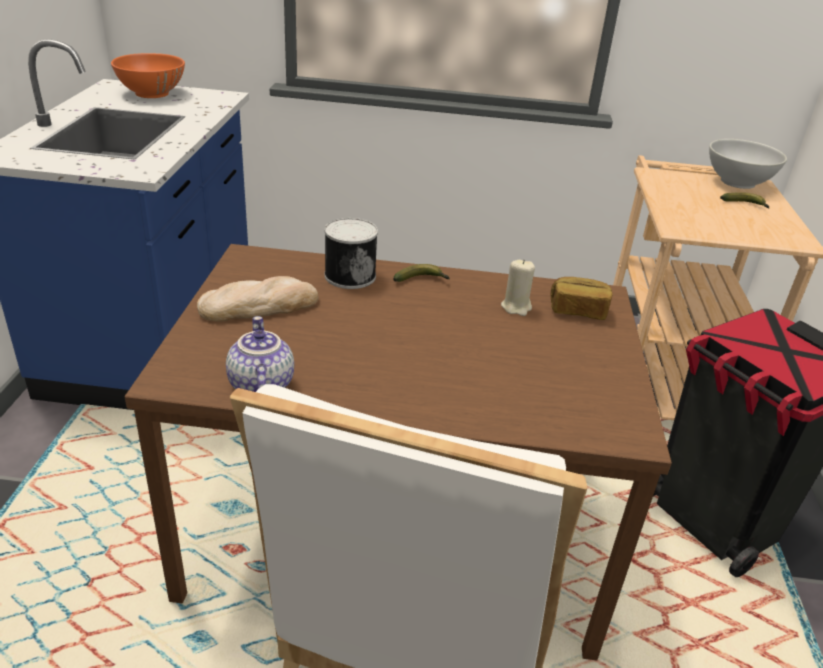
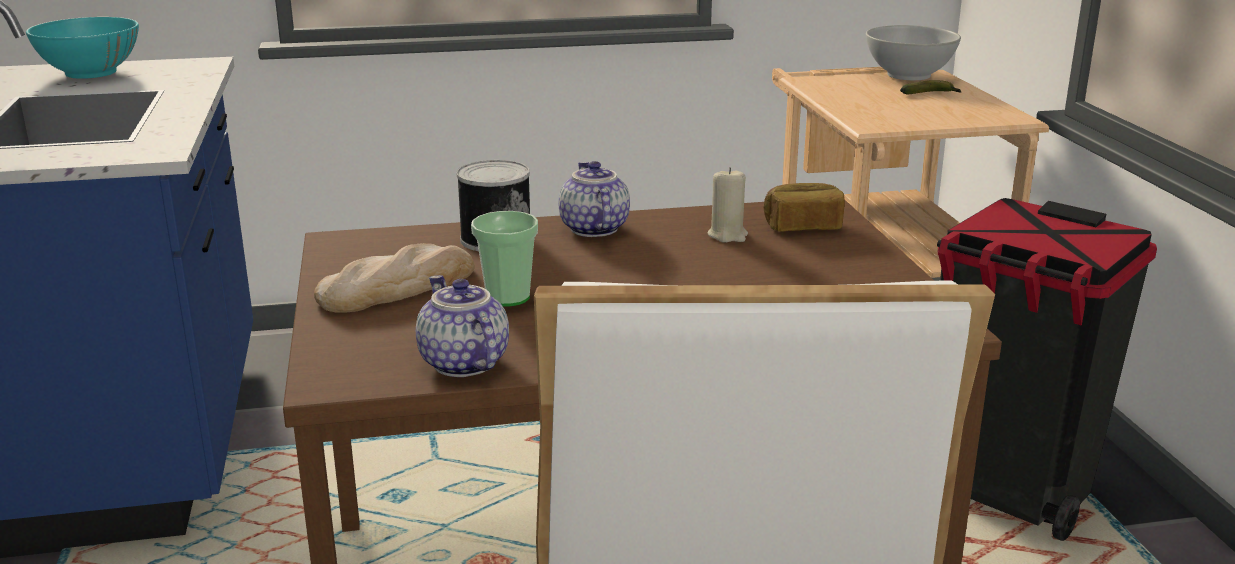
camera: 15 degrees left, 10 degrees down
(151, 93) = (90, 73): orange bowl -> turquoise bowl
(326, 331) = (507, 297): none -> cup
(422, 280) = (592, 229): banana -> teapot

